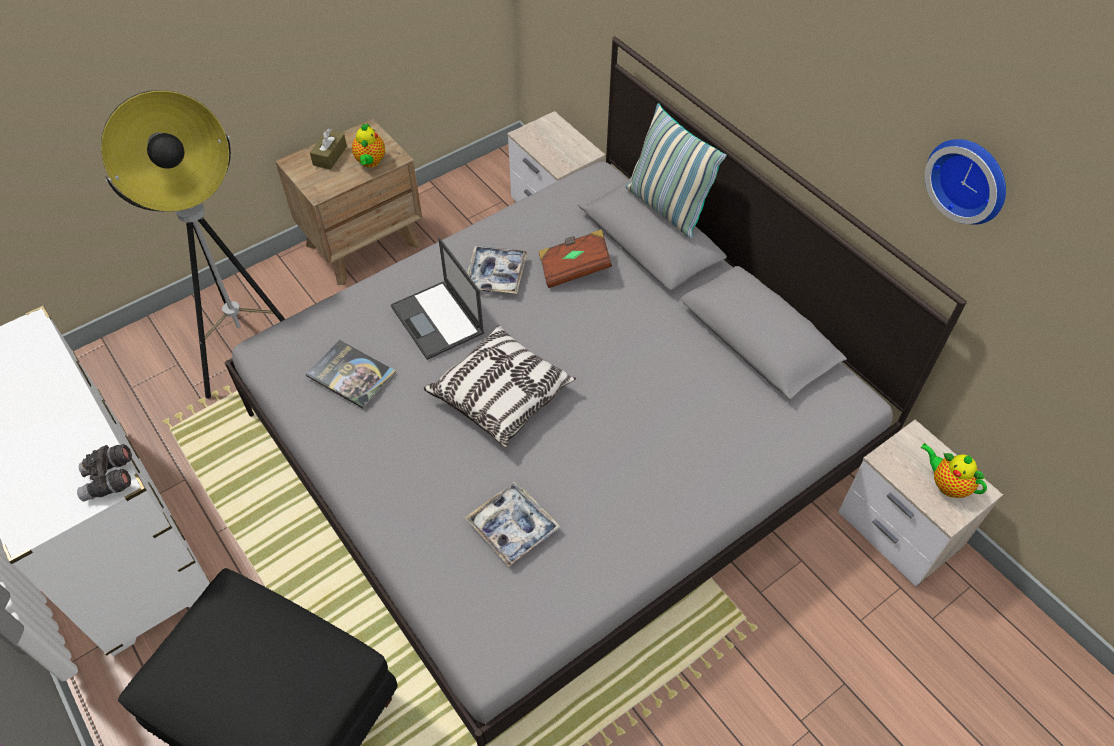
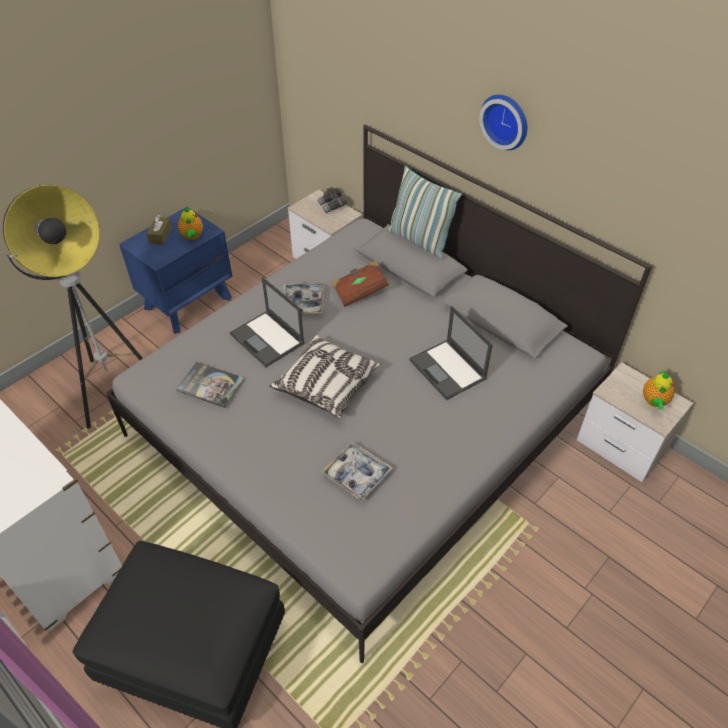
camera: 10 degrees left, 5 degrees down
(110, 481) = (48, 478): grey binoculars -> grey binoculars (332, 206)
(364, 244) = (188, 302): brown nightstand -> blue nightstand
(668, 398) = (448, 370): none -> laptop
(947, 484) = (654, 402): teapot -> teapot turned 105 degrees counterclockwise
(970, 178) = (644, 177): wall clock -> wall clock (506, 120)

